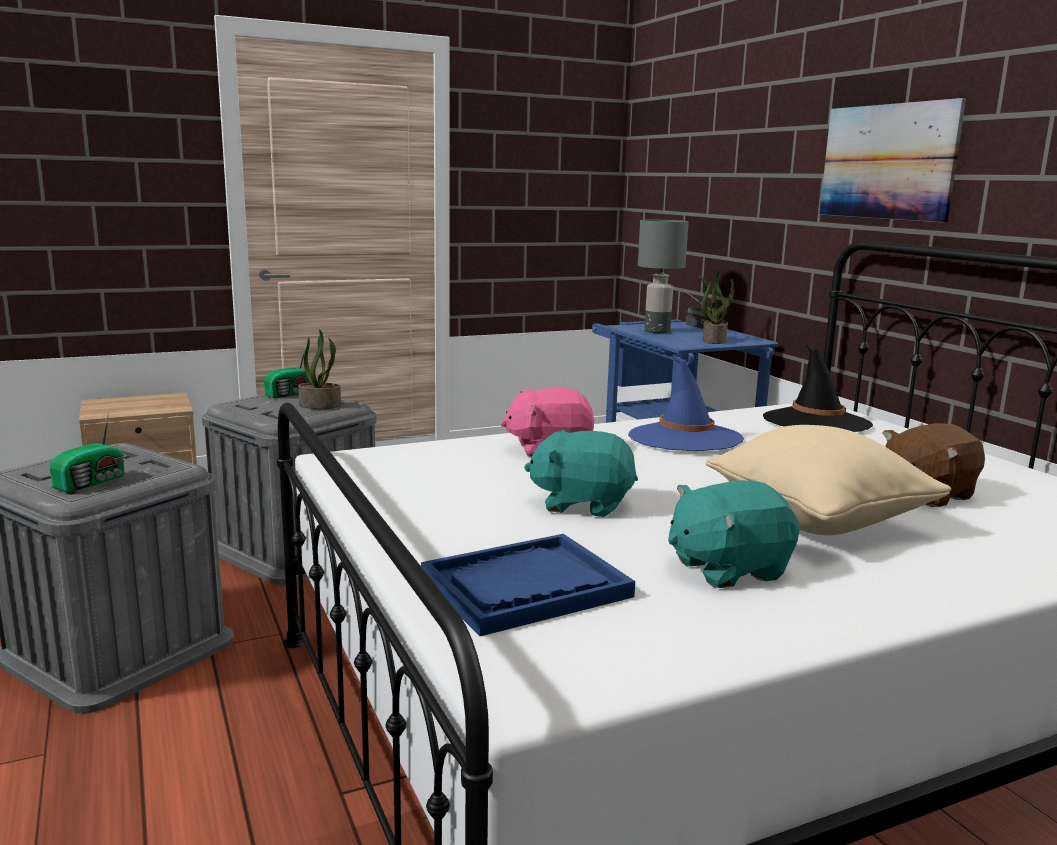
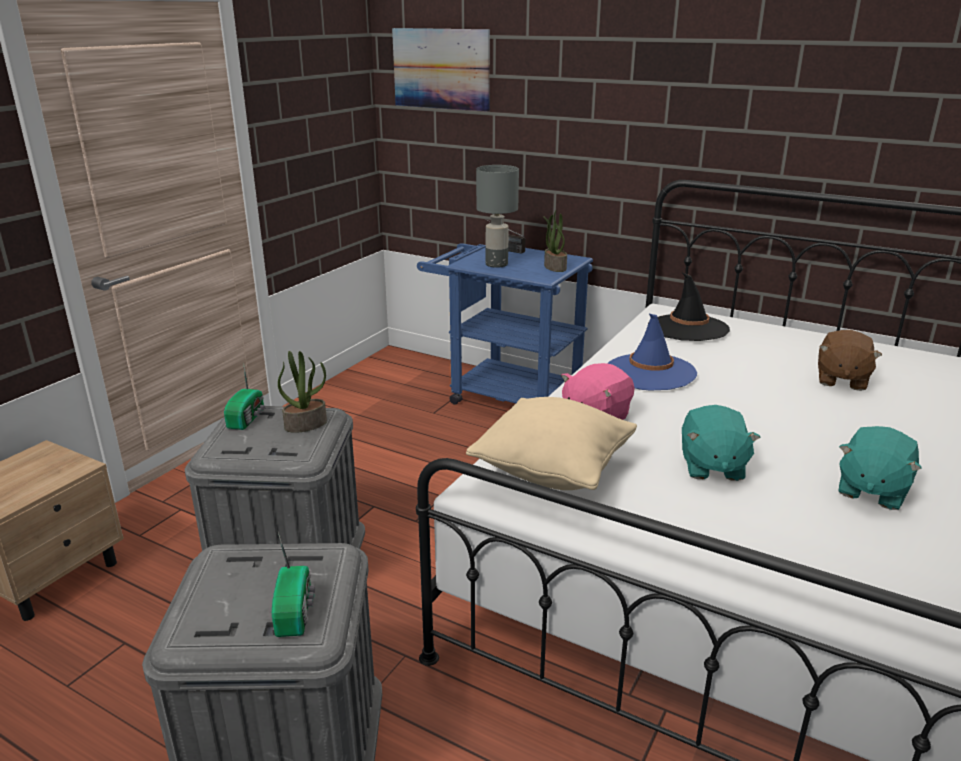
camera: 35 degrees left, 10 degrees up
(525, 587) = (821, 561): blue tray -> none
(582, 504) = (711, 466): turquoise plush toy -> turquoise plush toy turned 60 degrees counterclockwise
(818, 521) = (838, 427): beige pillow -> beige pillow (552, 471)
(887, 162) = (696, 117): picture -> picture (441, 69)

